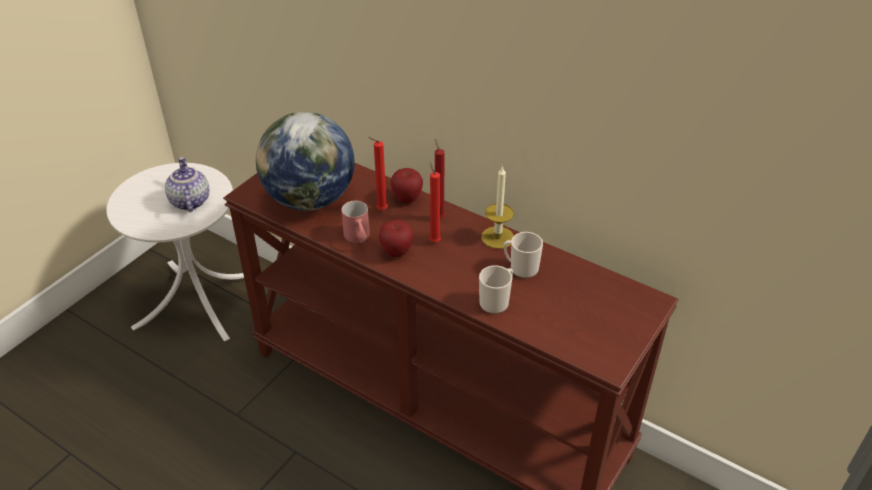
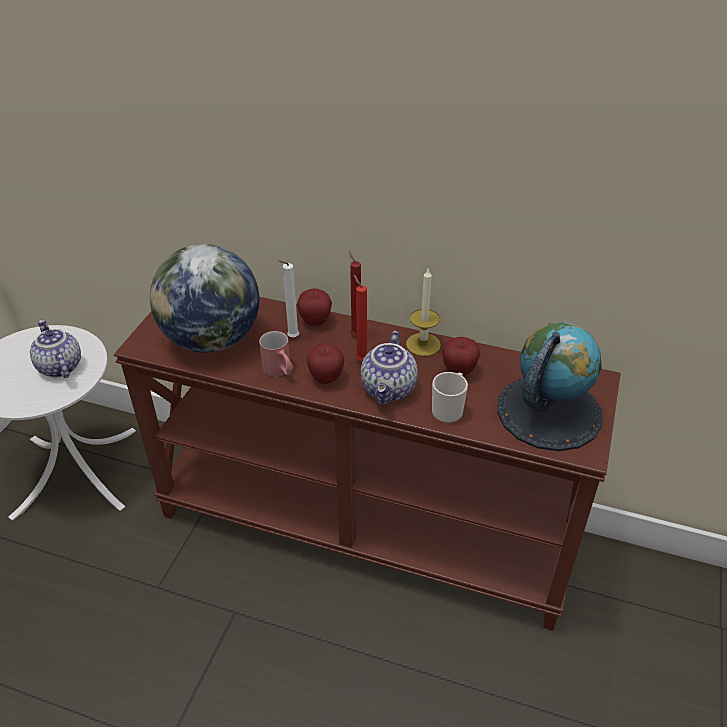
camera: 15 degrees left, 0 degrees up
(380, 210) = (291, 338): red candle -> white candle
(450, 273) = (390, 389): none -> teapot
(521, 268) = (459, 371): mug -> apple
(590, 321) = (548, 411): none -> globe

